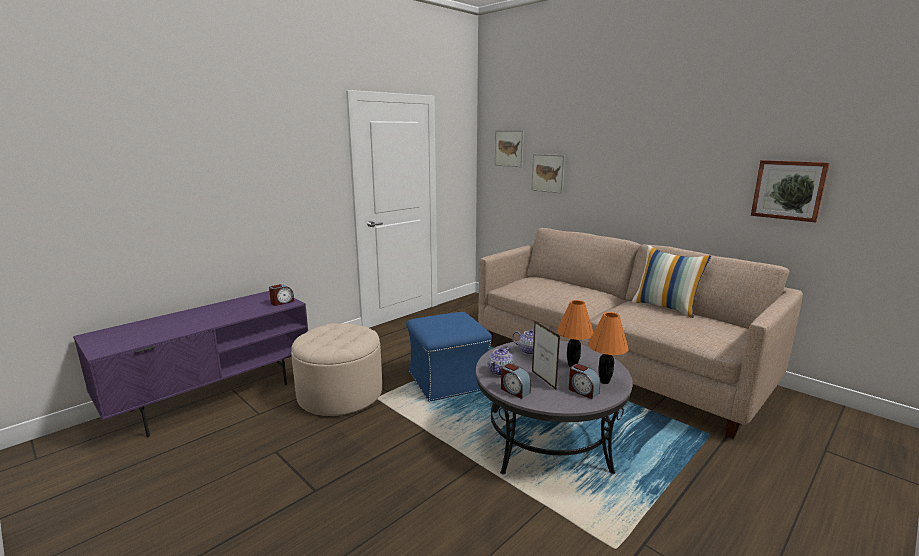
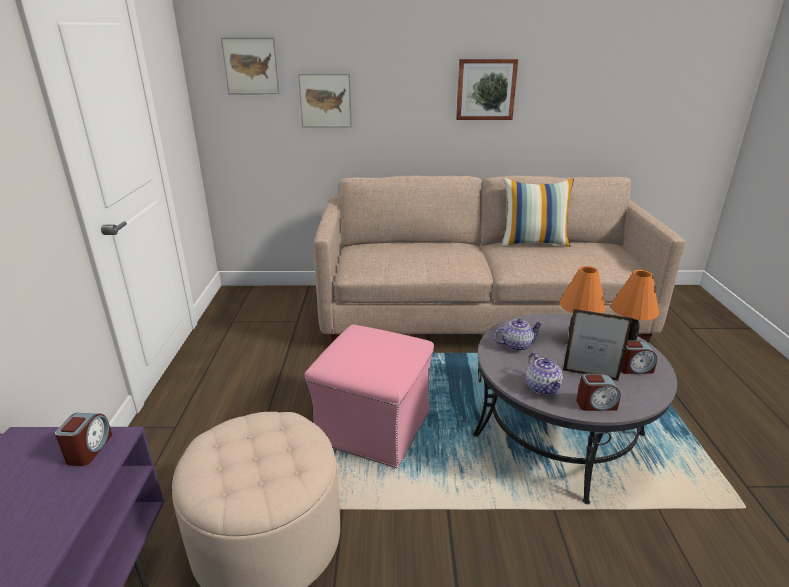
camera: 45 degrees left, 10 degrees up
(447, 381) = (373, 427): blue ottoman -> pink ottoman
(788, 190) = (610, 100): picture -> picture (485, 89)

